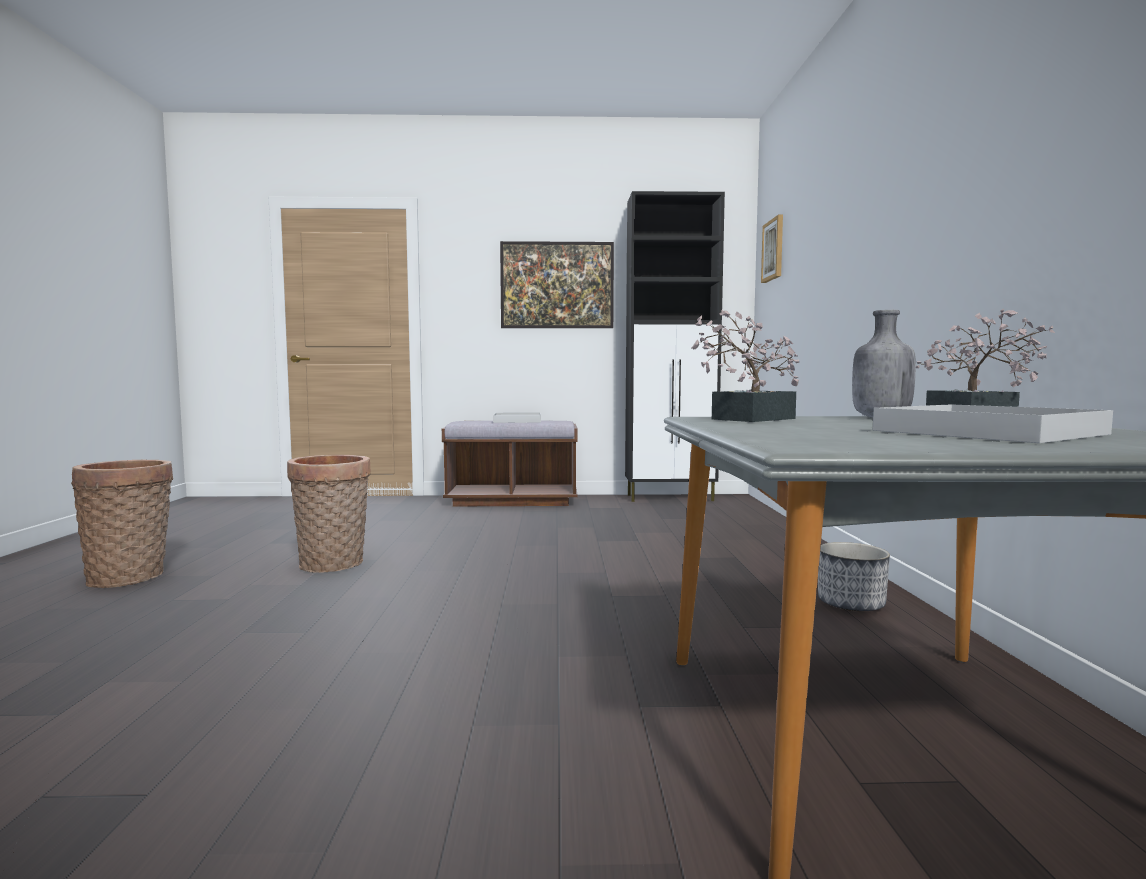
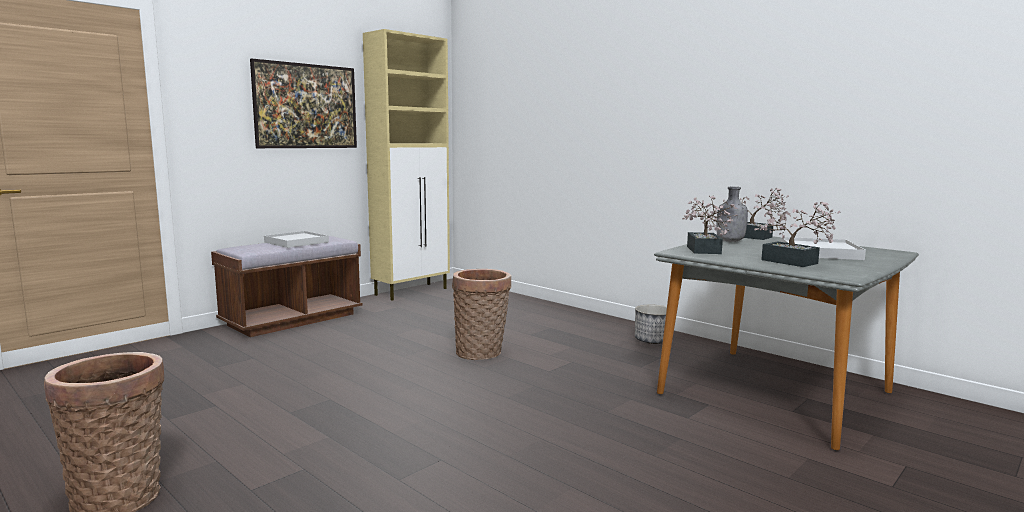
camera: 45 degrees left, 5 degrees up
(333, 565) = (308, 415): basket -> basket (482, 353)
(671, 498) = (412, 291): black cabinet -> beige cabinet
(773, 250) = (484, 90): picture -> none
(817, 433) = (794, 263): none -> potted plant

